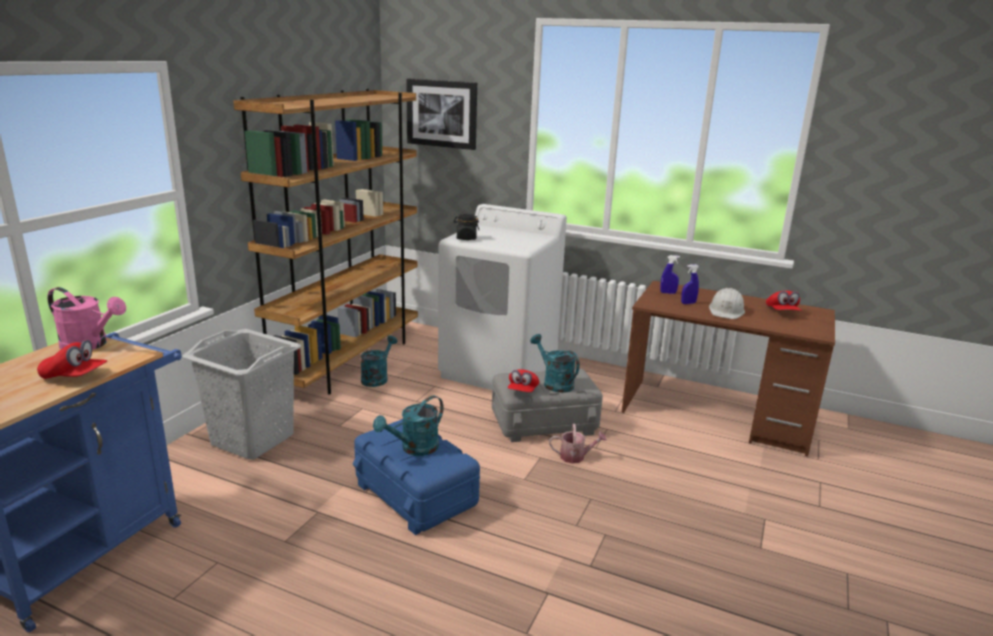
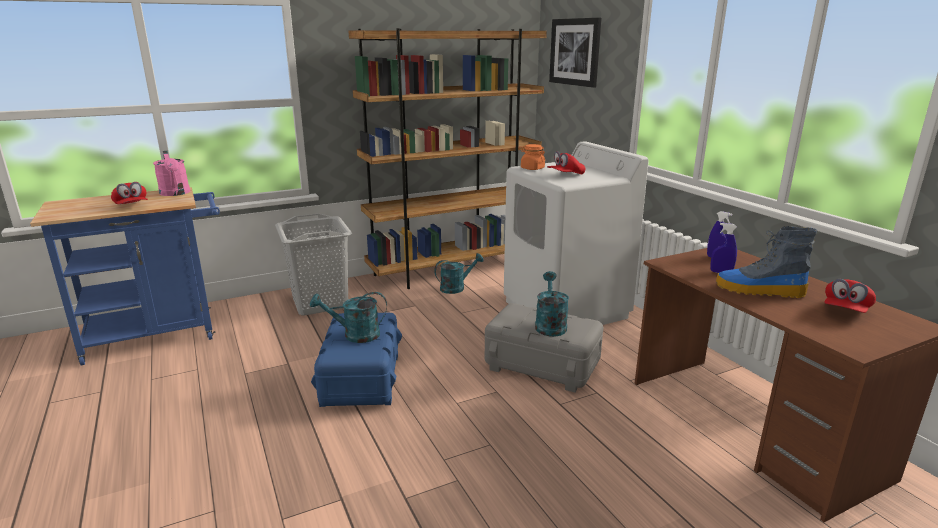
camera: 40 degrees right, 0 degrees up
(466, 238) = (532, 168): black jar -> orange jar
(523, 391) = (509, 322): red cap -> red cap (565, 175)
(576, 456) = (529, 404): watering can -> none
(726, 311) = (759, 290): white hard hat -> boot

